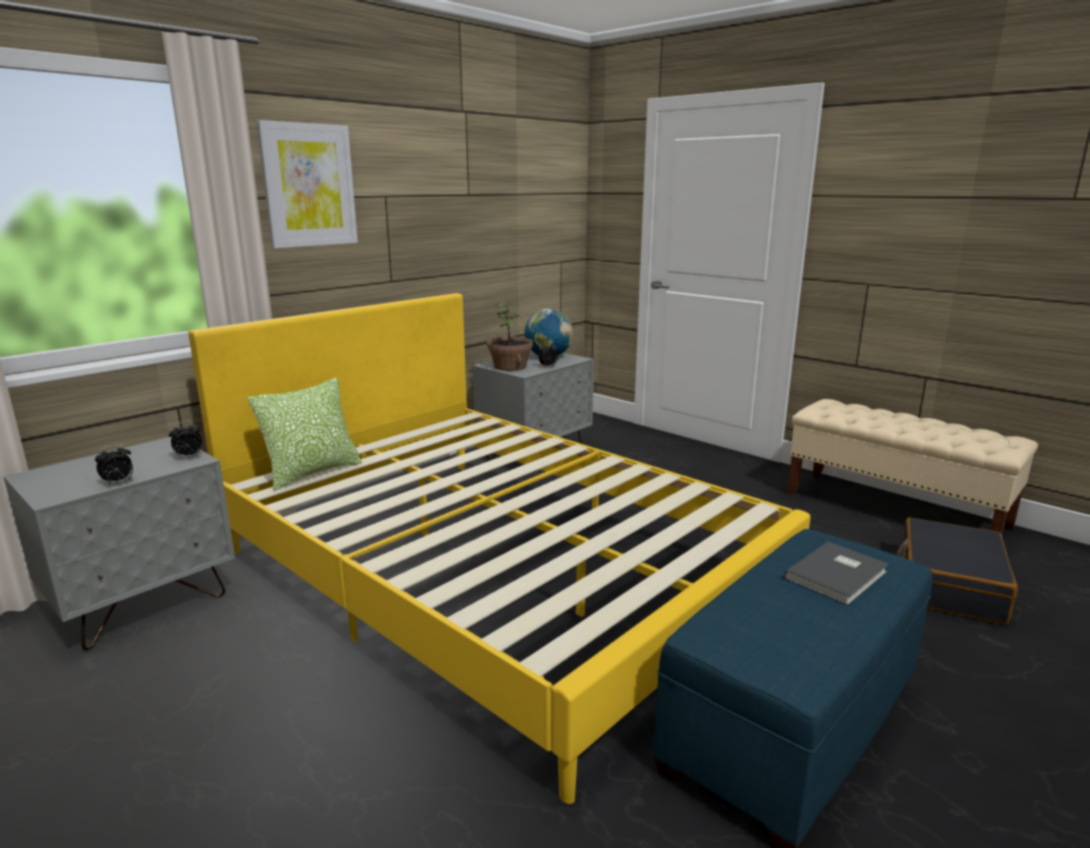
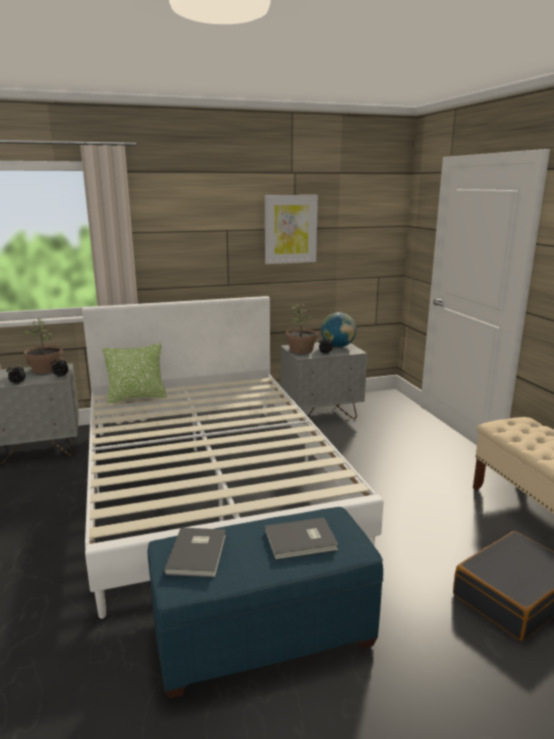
camera: 30 degrees right, 0 degrees up
(139, 452) = (46, 369): none -> potted plant
(309, 185) = (171, 225): picture -> picture (290, 229)
(494, 571) = (209, 483): yellow bed -> white bed
(757, 630) = (199, 553): none -> grey book

